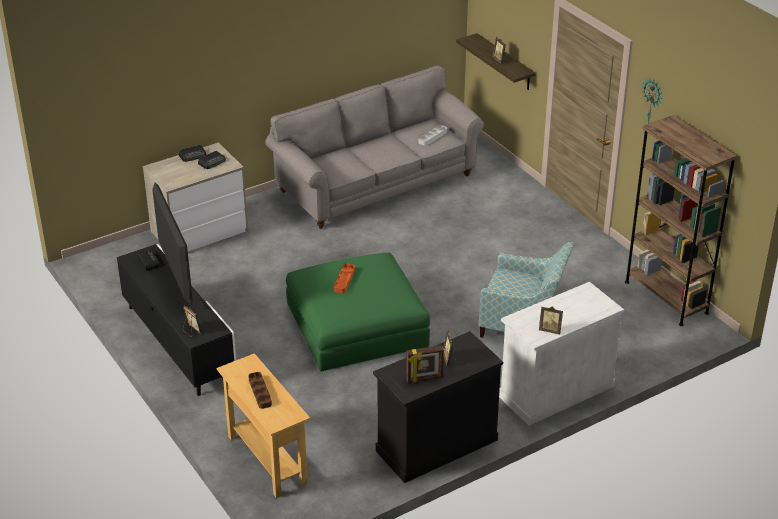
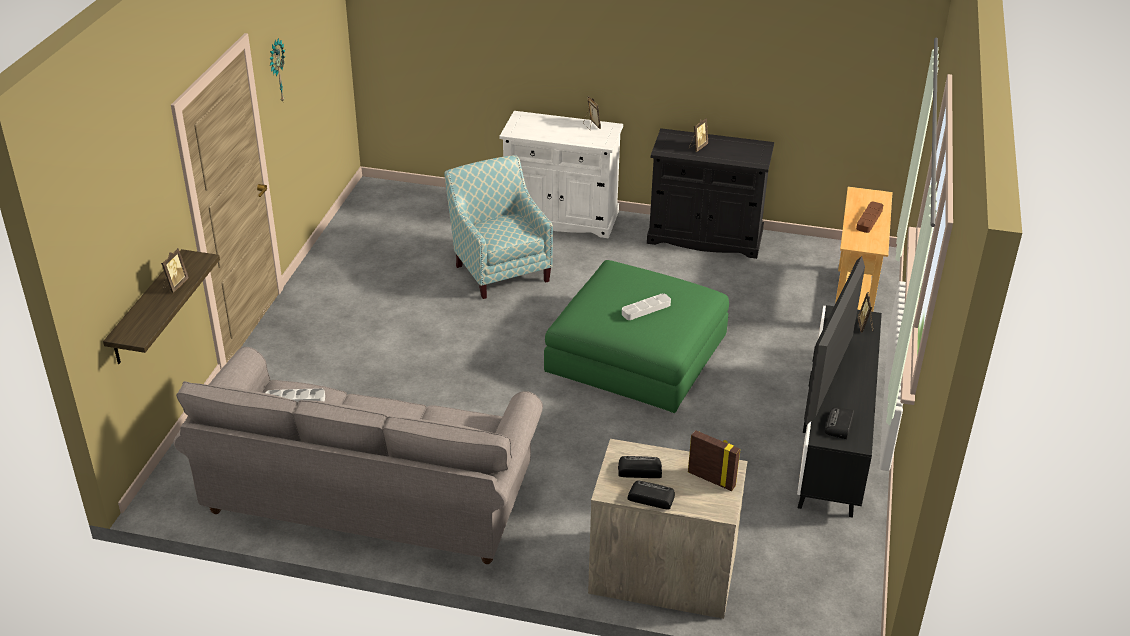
camera: 135 degrees left, 0 degrees up
(344, 280) = (646, 309): orange tray -> grey tray
(424, 378) = (736, 146): picture frame -> picture frame (711, 479)
(666, 297) = (354, 221): brown bookcase -> none

